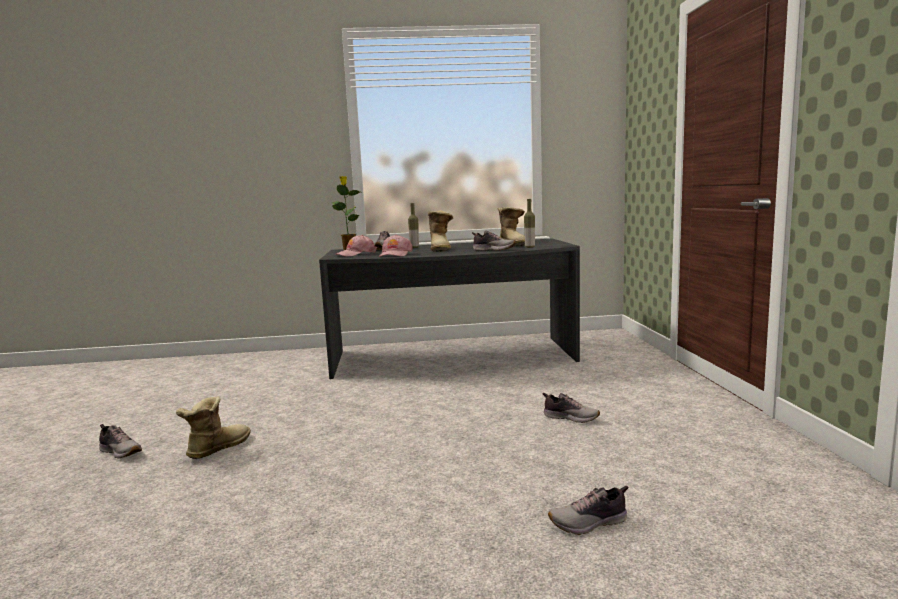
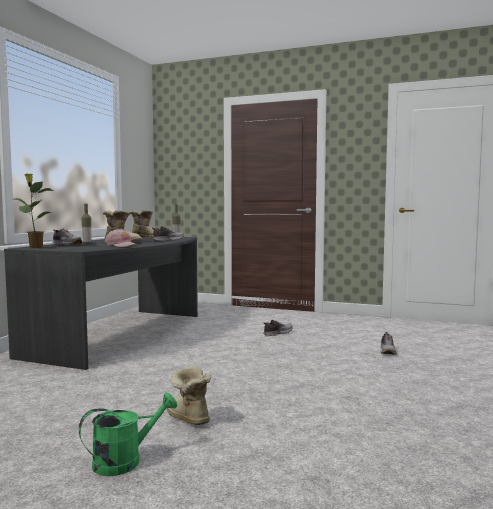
camera: 65 degrees left, 5 degrees down
(121, 452) = (125, 461): shoe -> green watering can
(356, 254) = (81, 248): pink cap -> none

